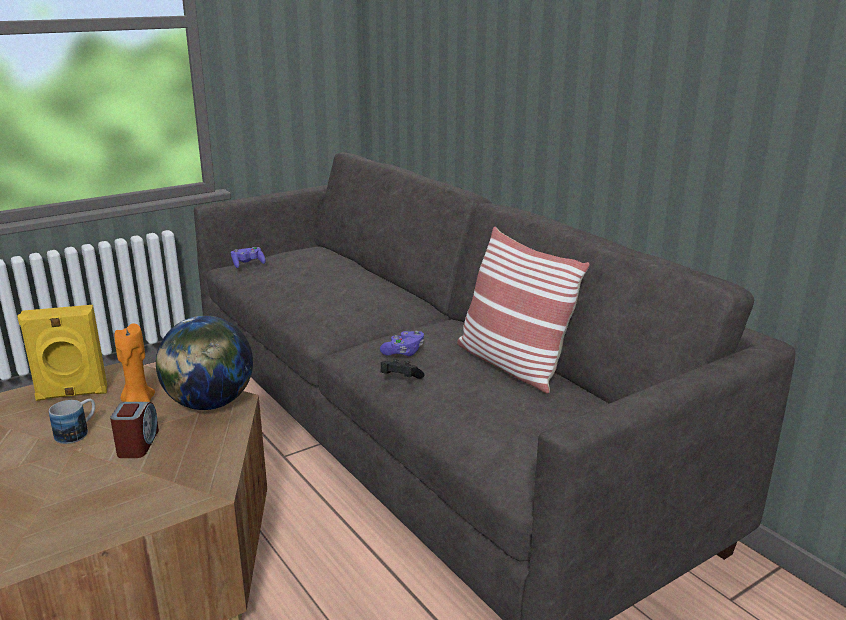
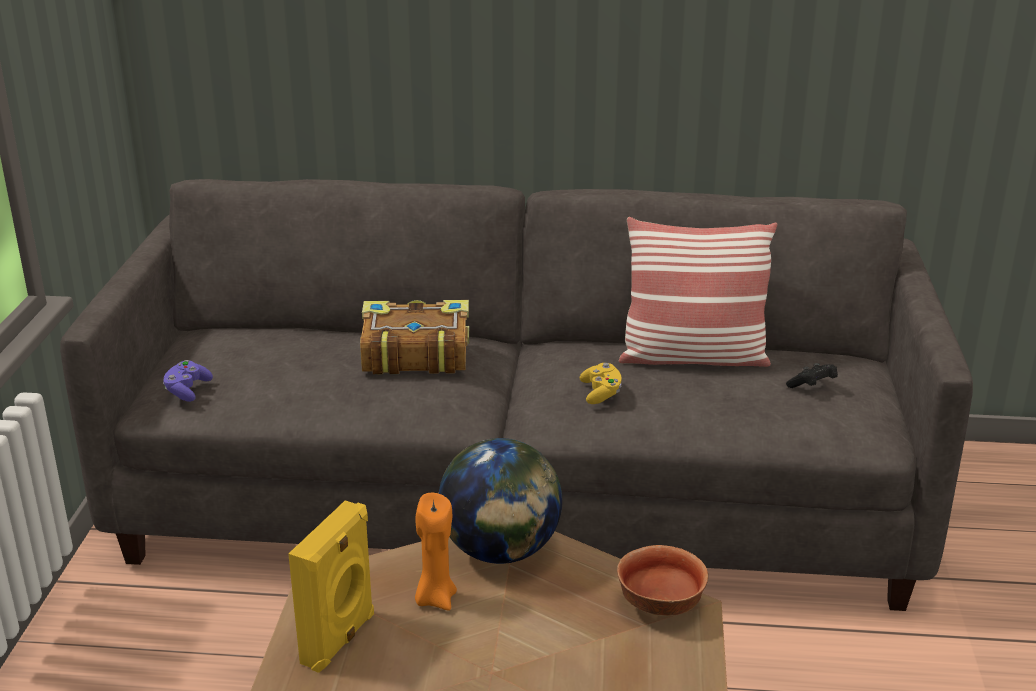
camera: 50 degrees left, 5 degrees up
(78, 432) = (452, 659): mug -> none
(138, 444) = (534, 625): alarm clock -> none
(201, 479) = (658, 606): none -> bowl
(361, 289) = (414, 353): none -> book
(399, 379) = (653, 417): black game controller -> black game controller (812, 386)
(404, 352) = (601, 393): purple game controller -> yellow game controller

